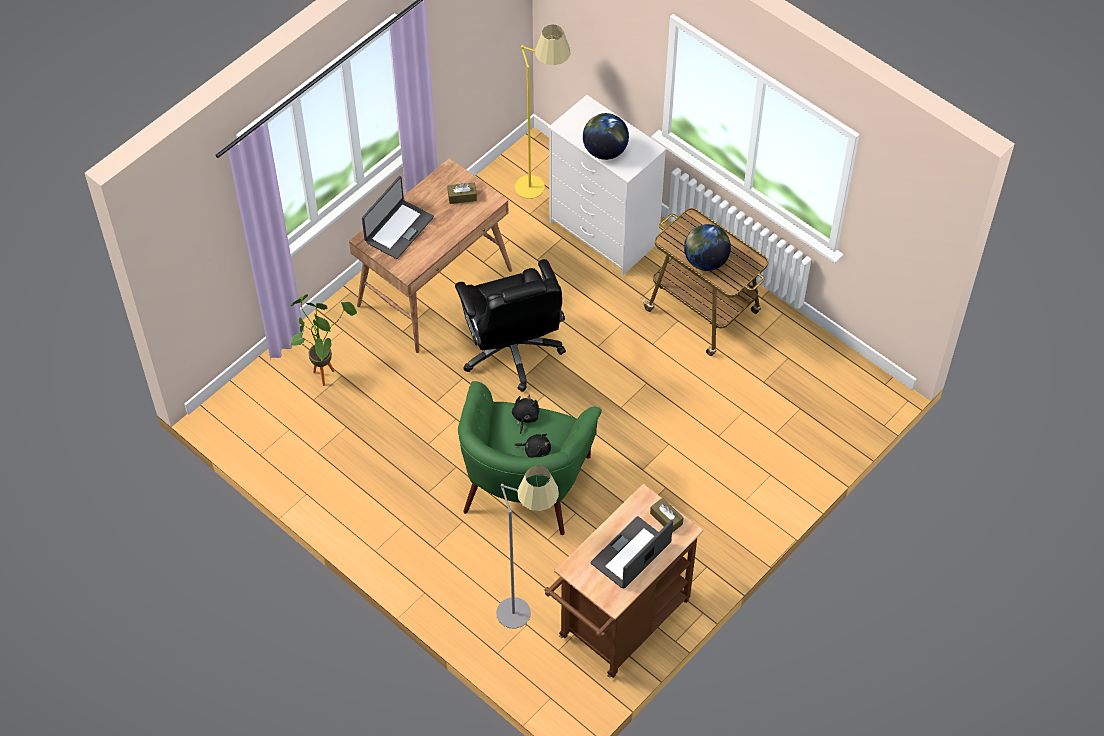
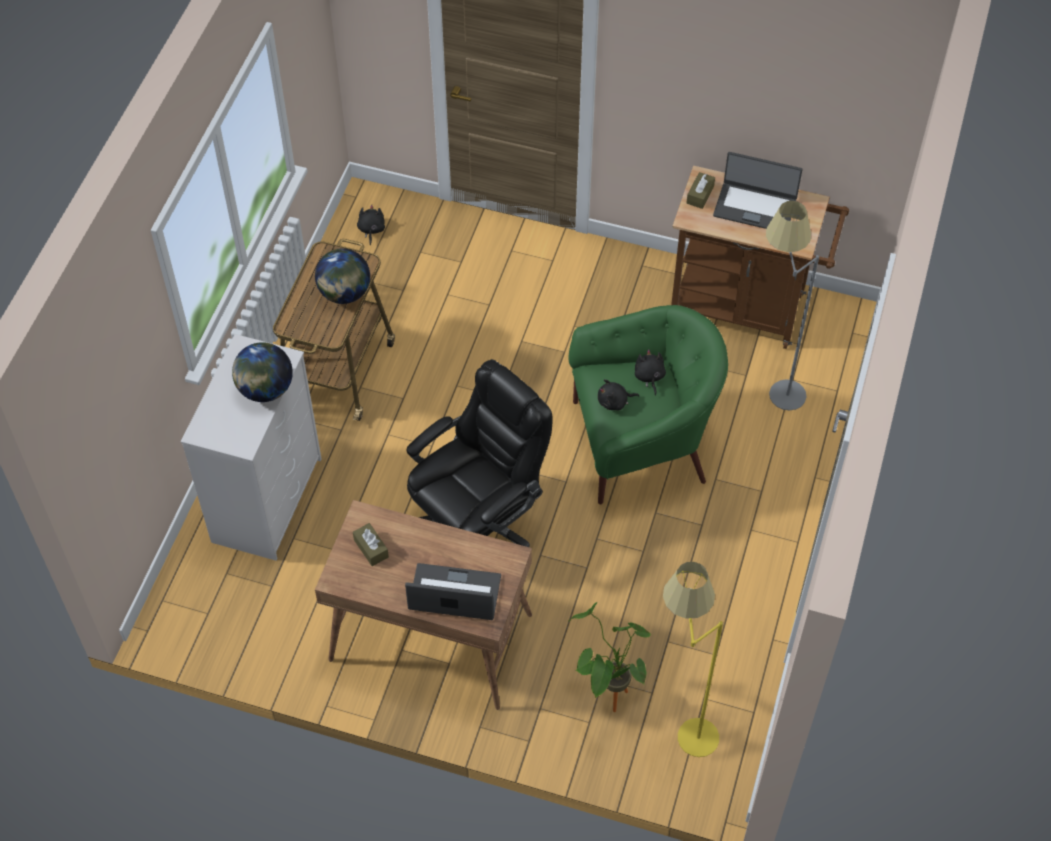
camera: 115 degrees left, 0 degrees up
(541, 181) = (214, 594): yellow floor lamp -> yellow floor lamp (681, 727)
(841, 382) = (371, 230): none -> black plush toy

